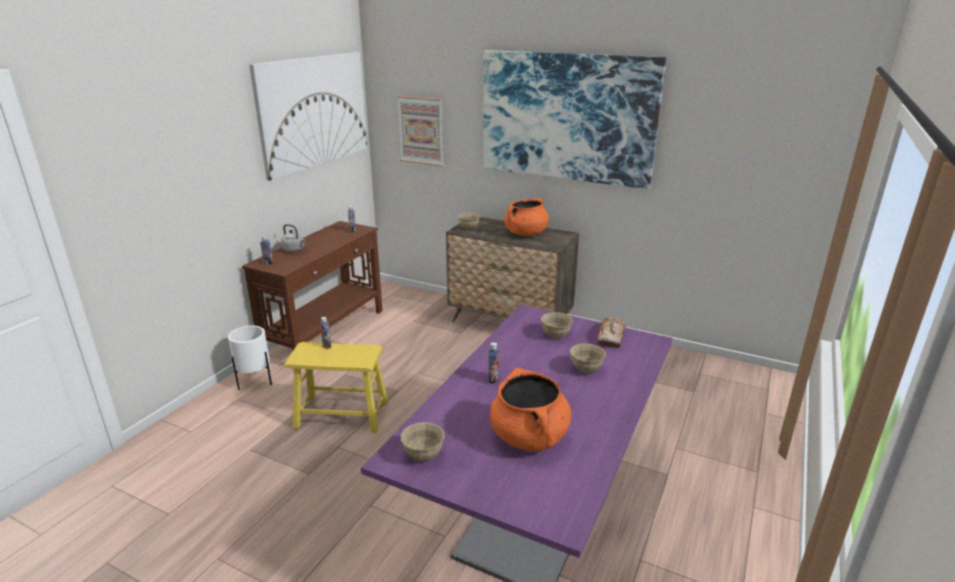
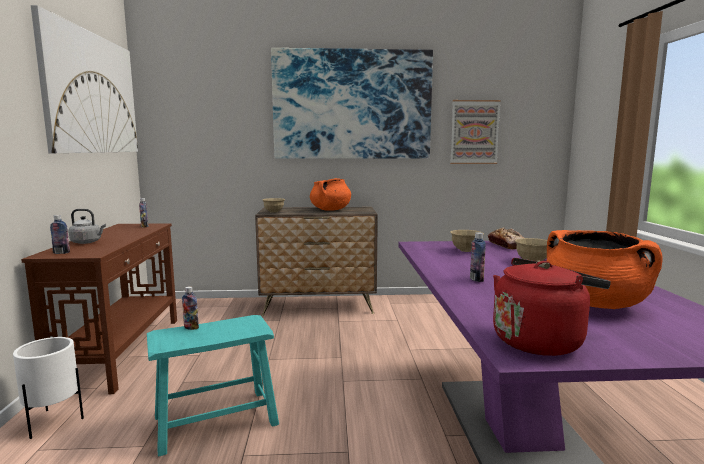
camera: 30 degrees left, 15 degrees down
(342, 414) = (215, 420): yellow stool -> turquoise stool
(421, 131) = (202, 129): picture -> picture (474, 132)
(423, 455) = (540, 341): beige bowl -> red kettle

